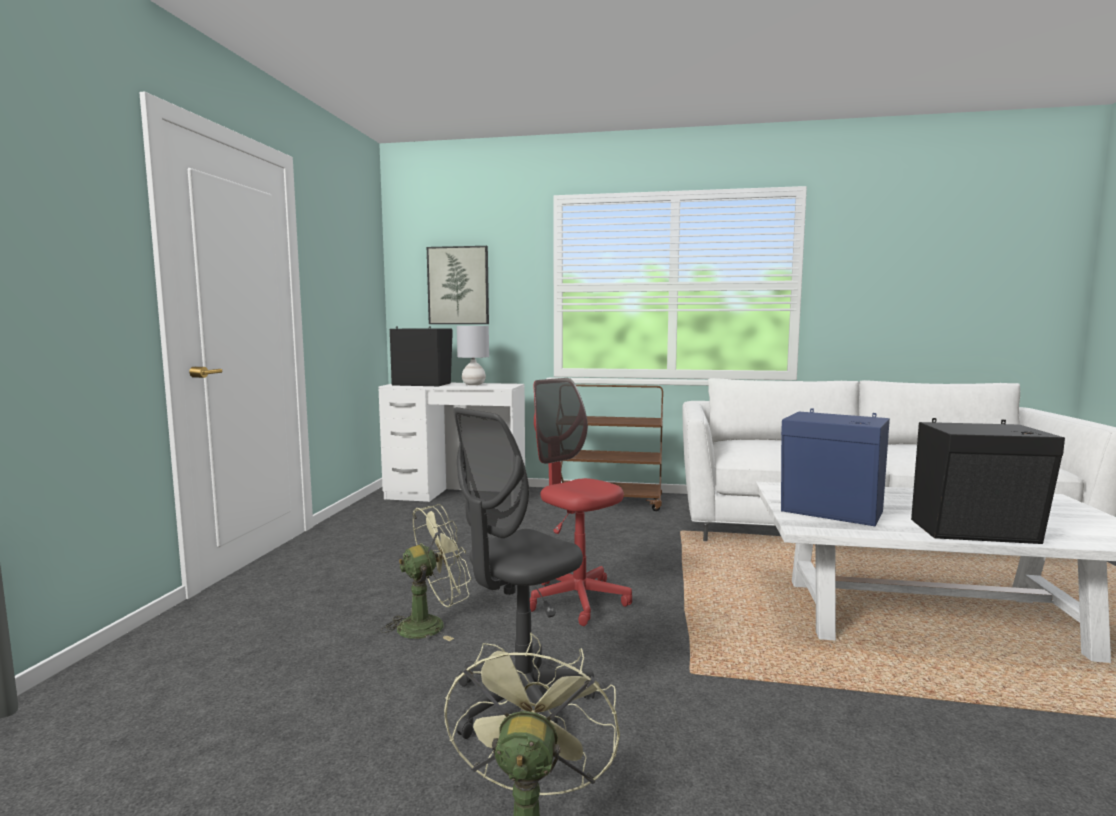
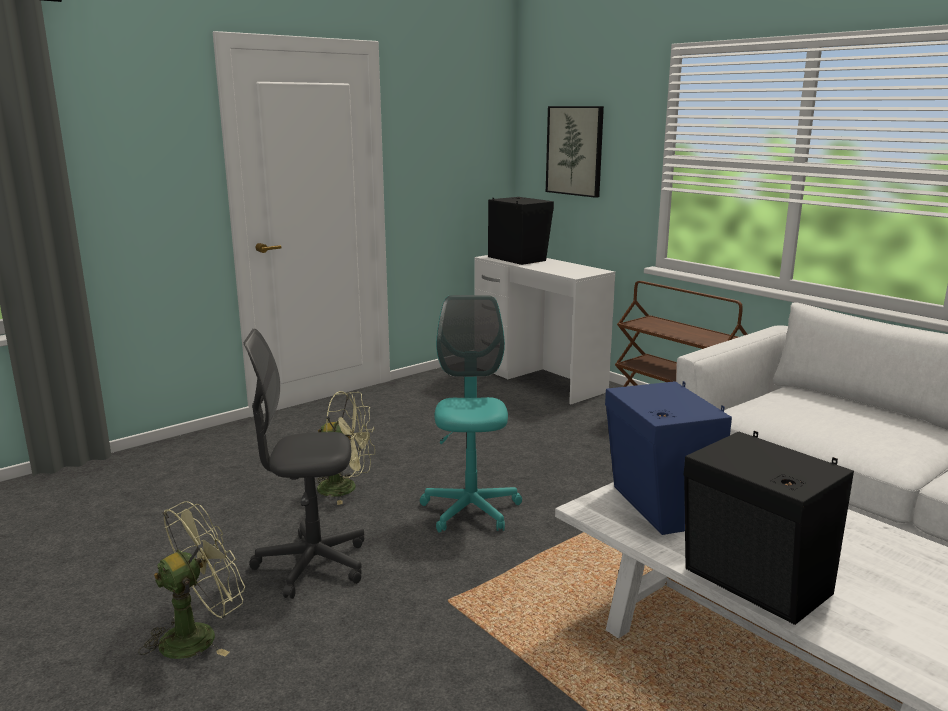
camera: 40 degrees right, 10 degrees up
(473, 384) = (560, 266): grey table lamp -> none
(577, 600) = (470, 510): red office chair -> turquoise office chair

